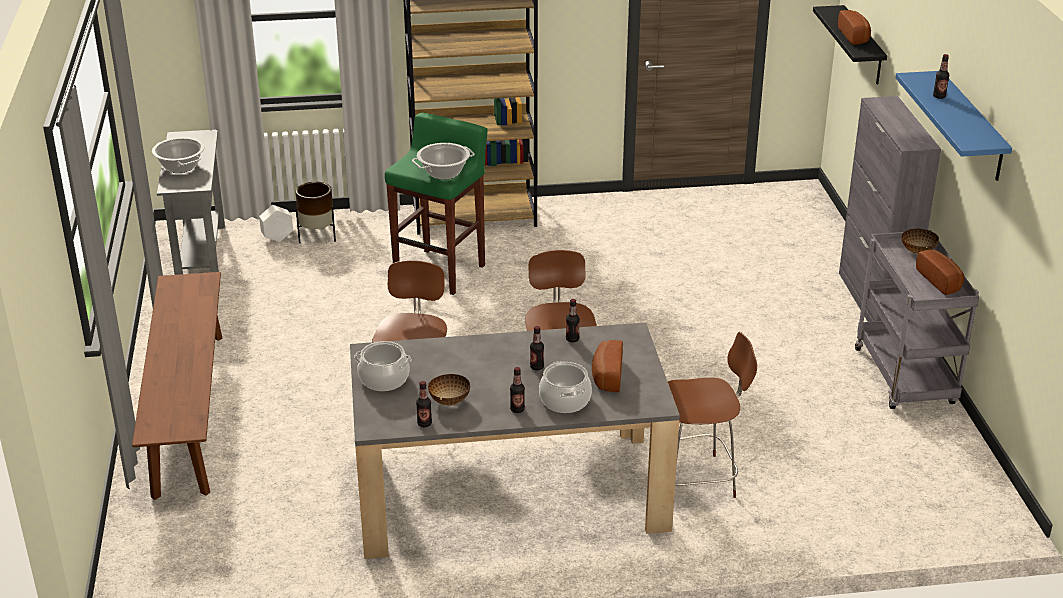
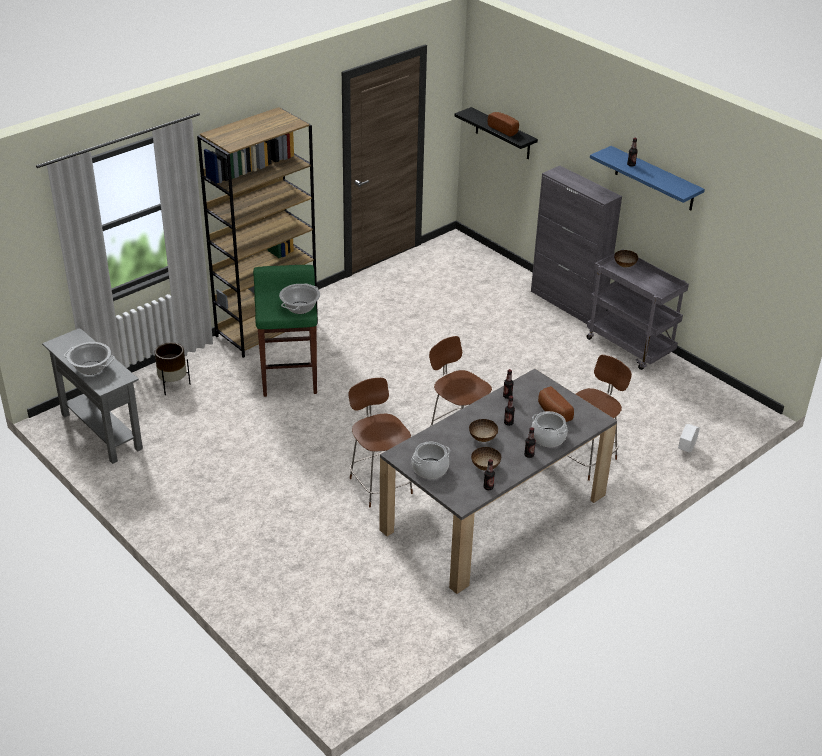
camera: 35 degrees left, 5 degrees up
(189, 412) = (232, 550): brown bench -> none
(277, 239) = (145, 397): white planter -> white planter (686, 449)
(484, 371) = (482, 438): none -> bowl
(941, 281) = (655, 280): bread -> none

